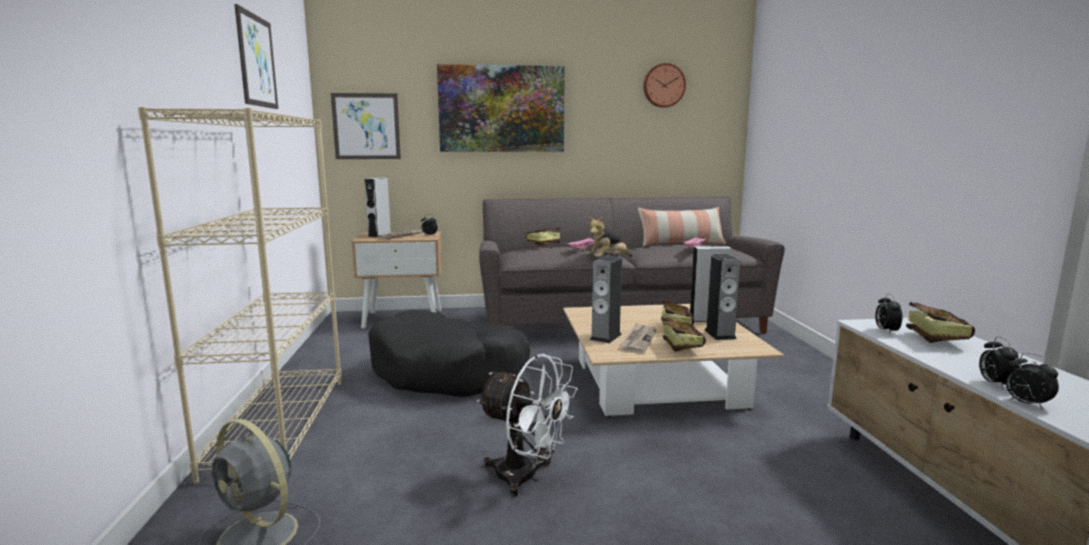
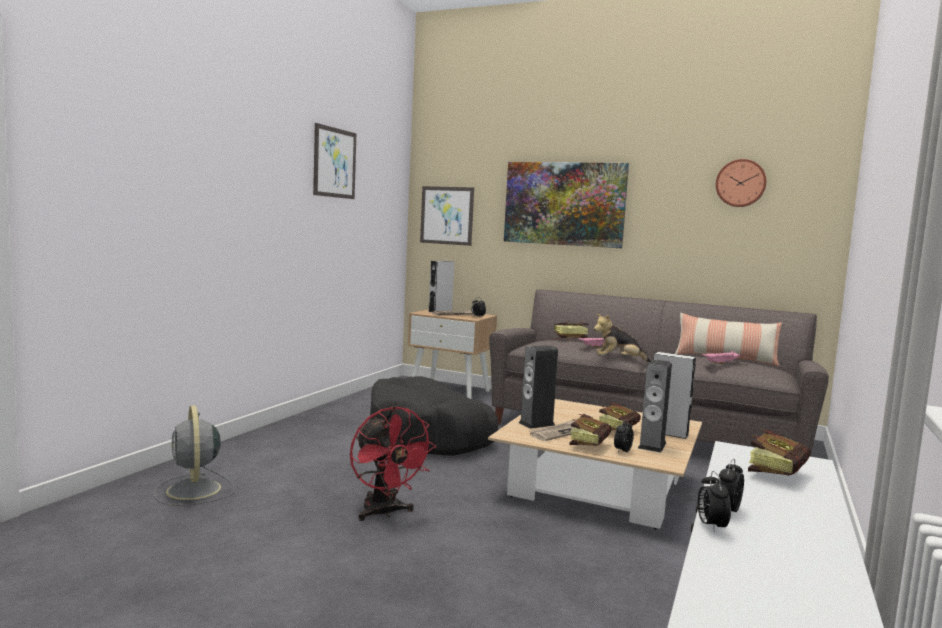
camera: 30 degrees right, 5 degrees down
(279, 424) = (276, 437): beige bookcase -> none
(526, 478) = (384, 513): white fan -> red fan
(886, 331) = (742, 457): alarm clock -> alarm clock (622, 451)

